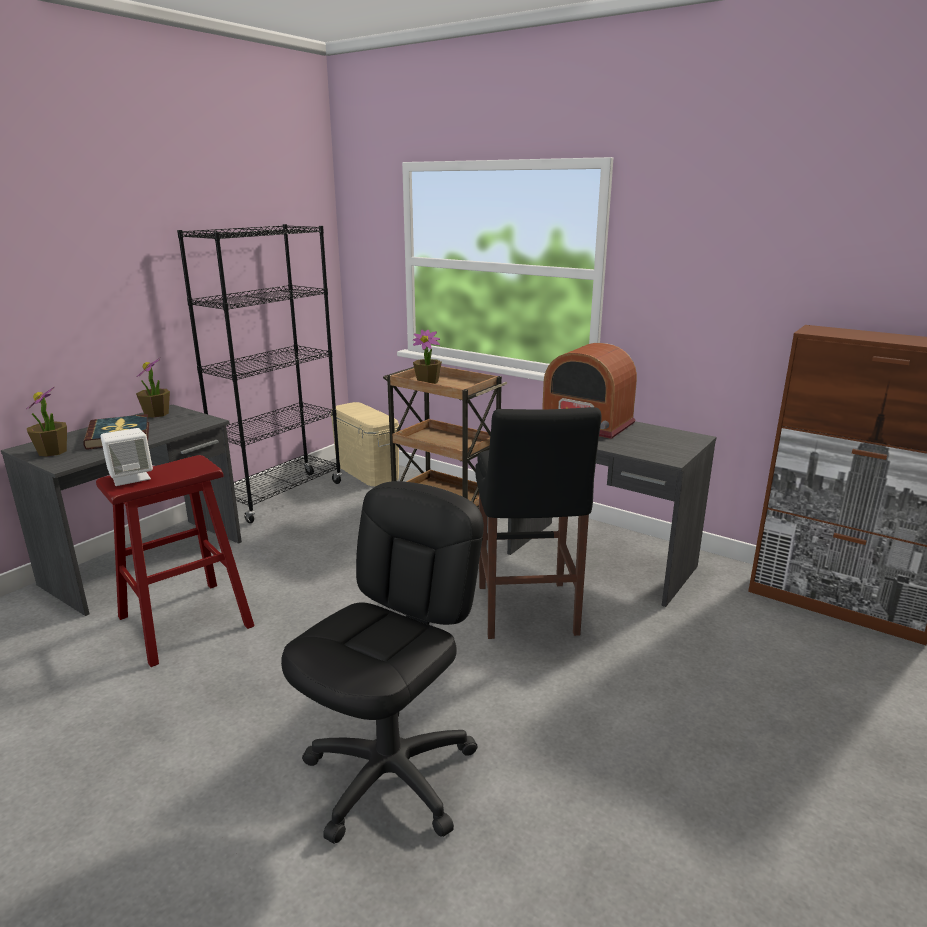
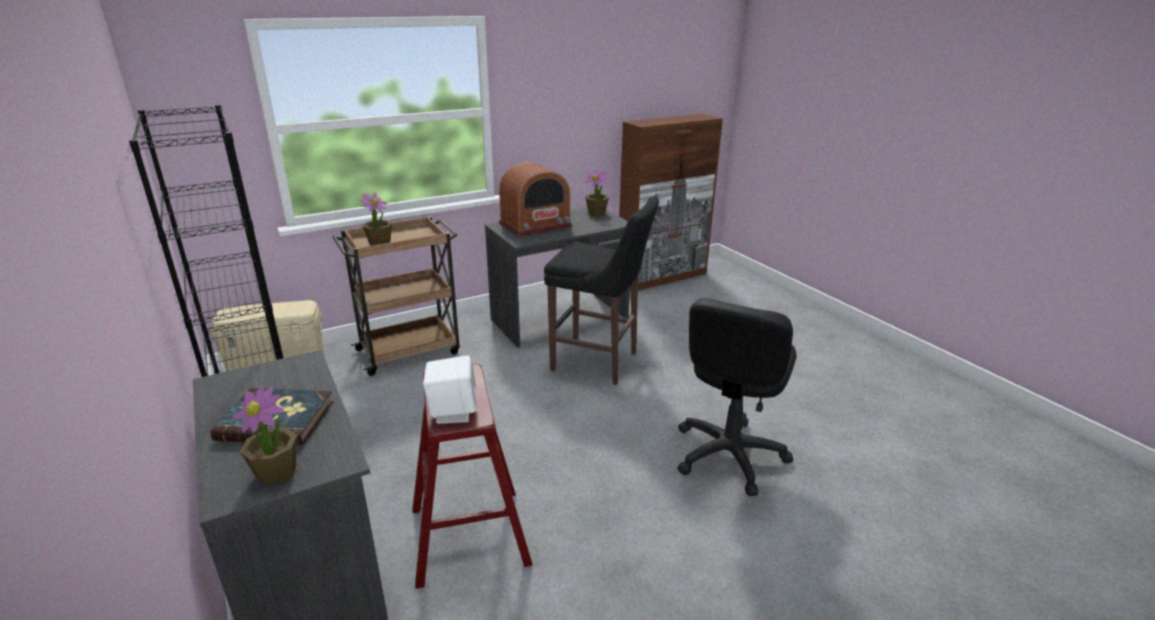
camera: 65 degrees left, 5 degrees up
(156, 414) = (221, 391): potted plant -> potted plant (596, 213)
(391, 775) = (728, 455): black office chair -> black office chair turned 120 degrees counterclockwise

